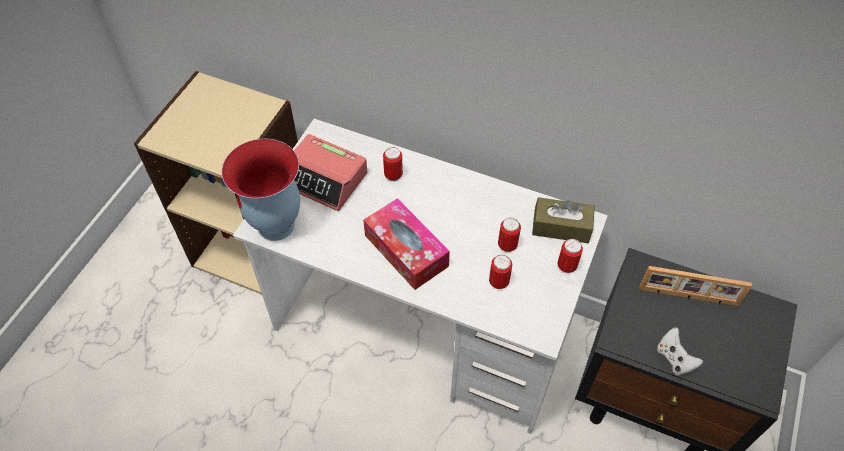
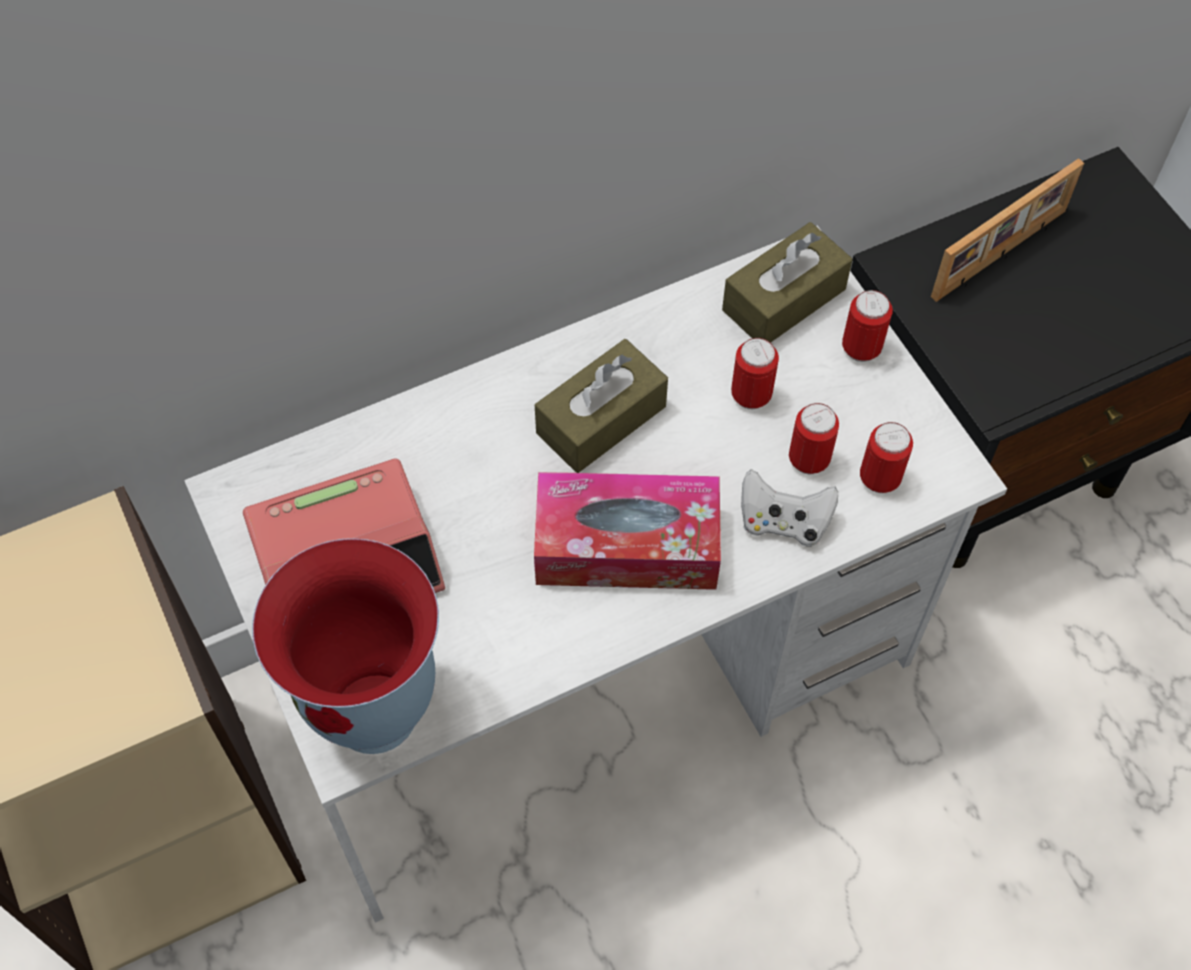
camera: 50 degrees left, 5 degrees up
(393, 175) = (449, 449): can -> can (879, 479)
(449, 208) = (601, 419): none -> brown tissue box
(674, 358) = (1082, 353): white game controller -> white game controller (783, 522)

